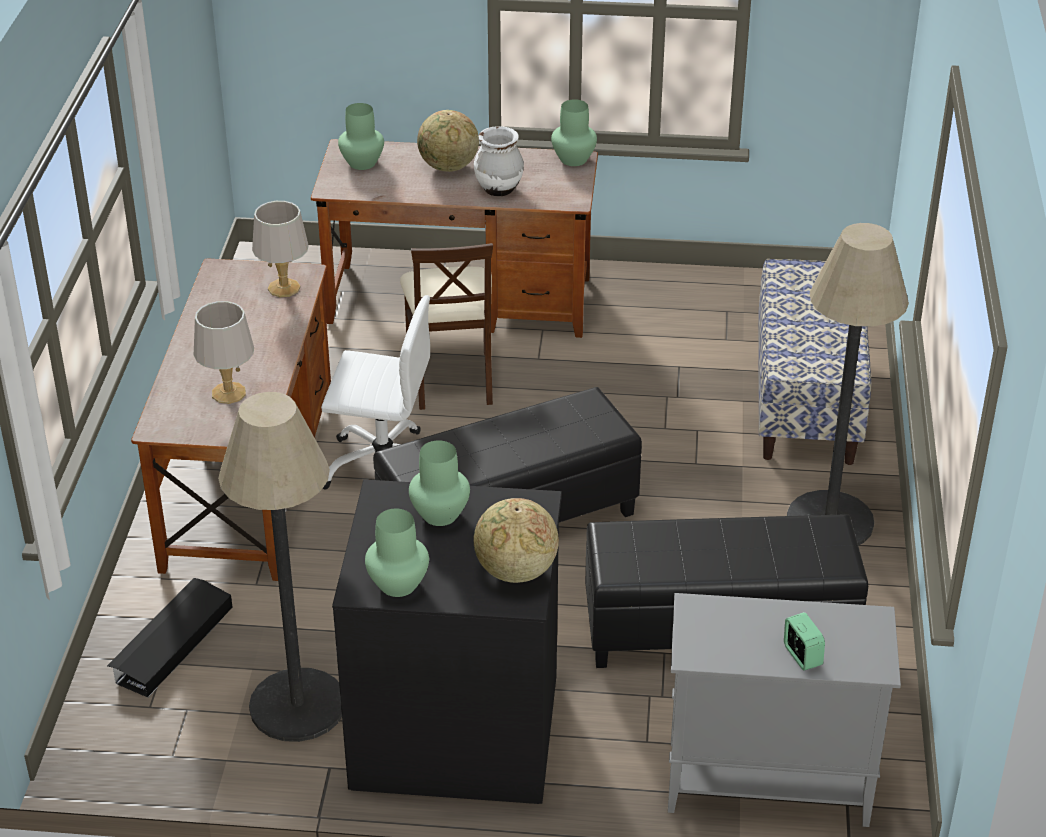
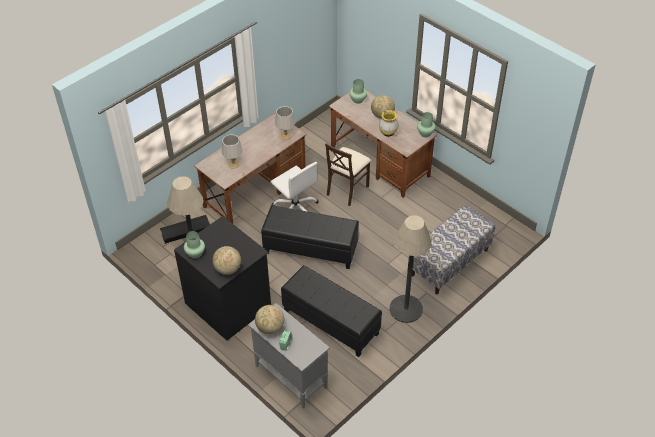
camera: 40 degrees right, 10 degrees up
(439, 514) = (228, 239): green vase -> none
(498, 190) = (388, 133): white vase -> yellow vase
(728, 646) = (270, 328): none -> globe

